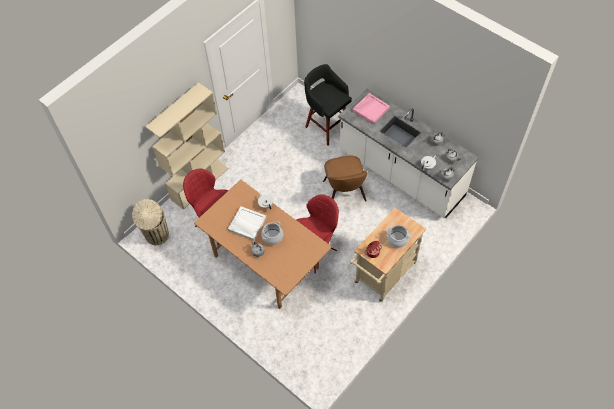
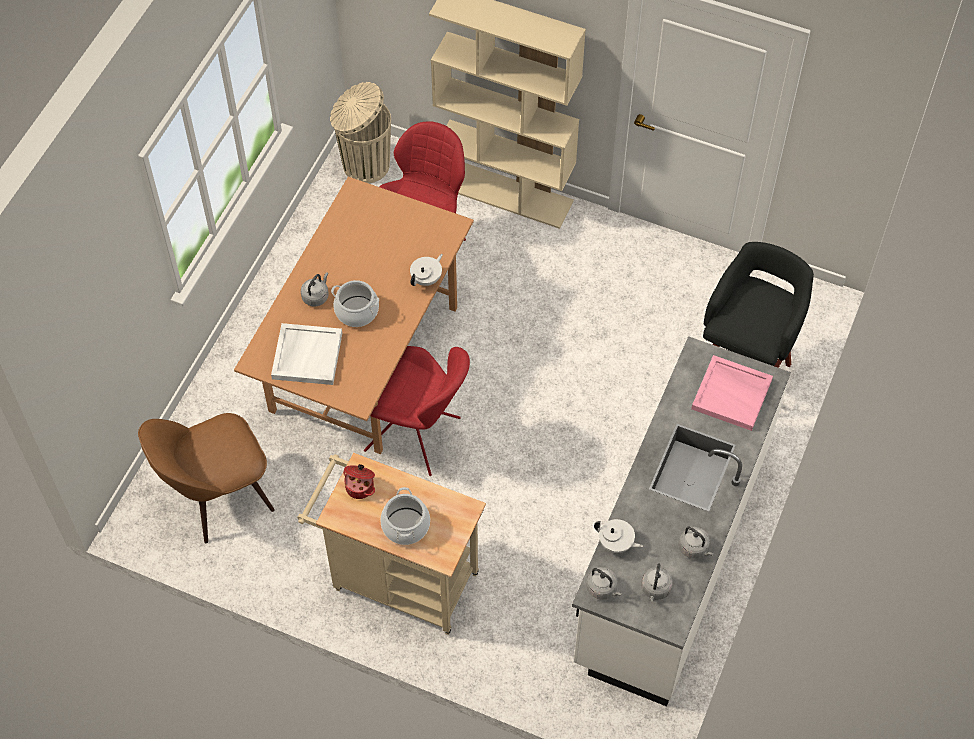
camera: 70 degrees right, 0 degrees up
(247, 224) = (371, 261): white tray -> white tray (307, 355)
(344, 192) = (579, 454): brown chair -> brown chair (217, 495)

